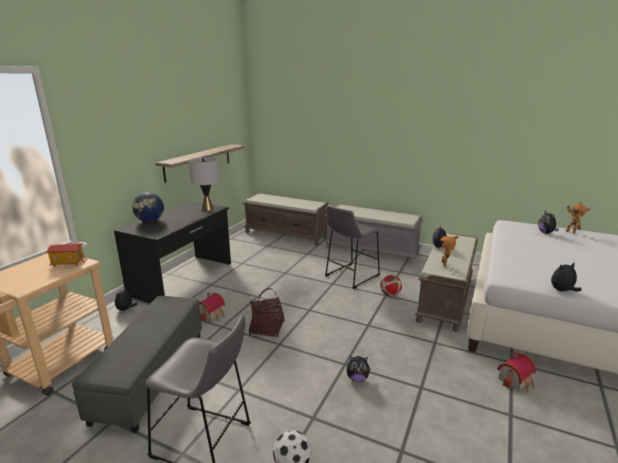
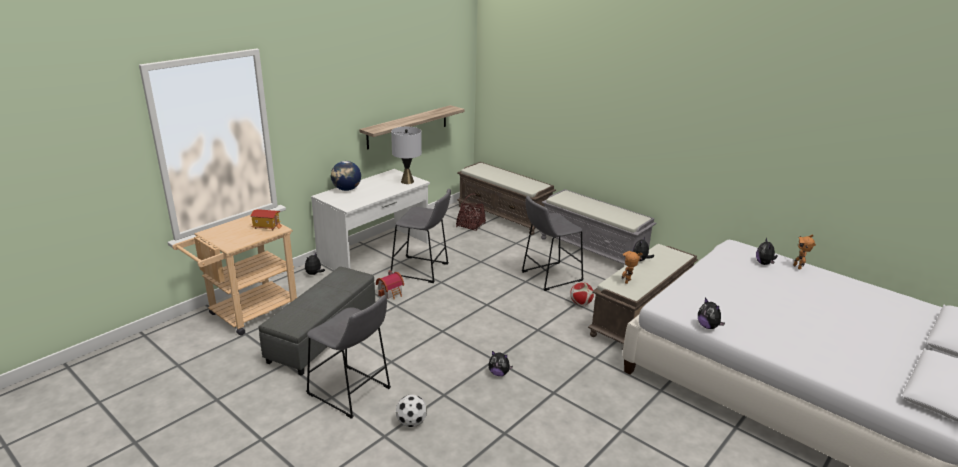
camera: 15 degrees right, 5 degrees up
(183, 279) = (375, 251): black desk -> white desk
(235, 288) = (422, 270): none -> grey stool
(267, 328) = (437, 315): basket -> basket (471, 225)
(516, 381) = (651, 406): toy house -> none
(562, 291) = (708, 326): plush toy -> plush toy turned 120 degrees counterclockwise

